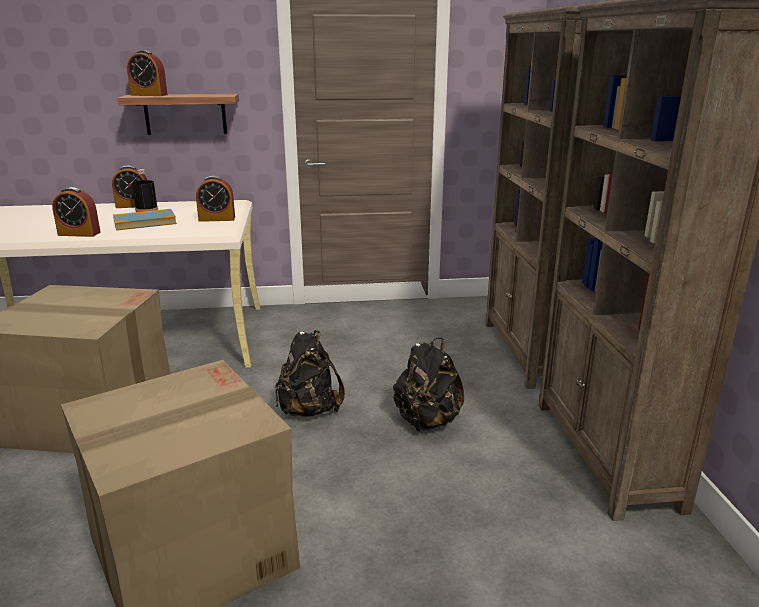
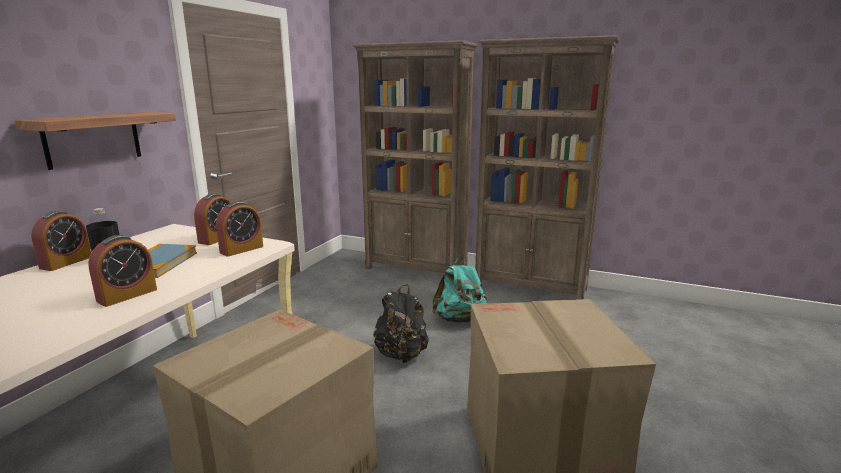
camera: 60 degrees left, 5 degrees down
(149, 95) = (64, 118): alarm clock -> alarm clock (241, 249)
(427, 421) = (459, 319): black backpack -> turquoise backpack

